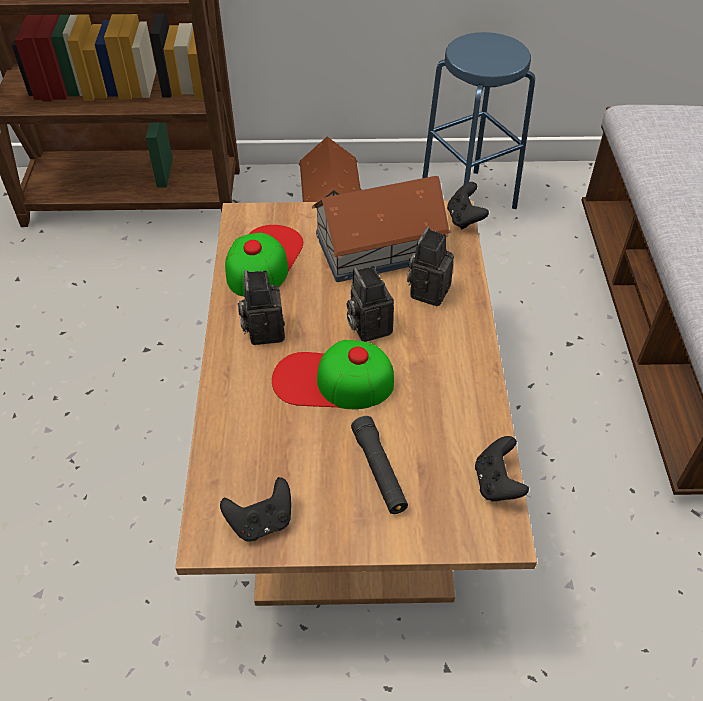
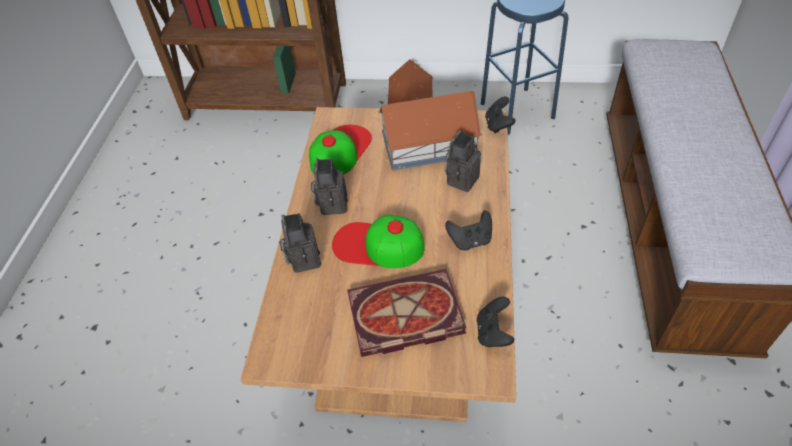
camera: 10 degrees right, 0 degrees up
(261, 522) = (308, 349): black game controller -> black game controller (470, 240)
(367, 326) = (411, 205): camera -> camera (303, 259)
(379, 470) = (403, 317): black flashlight -> book

